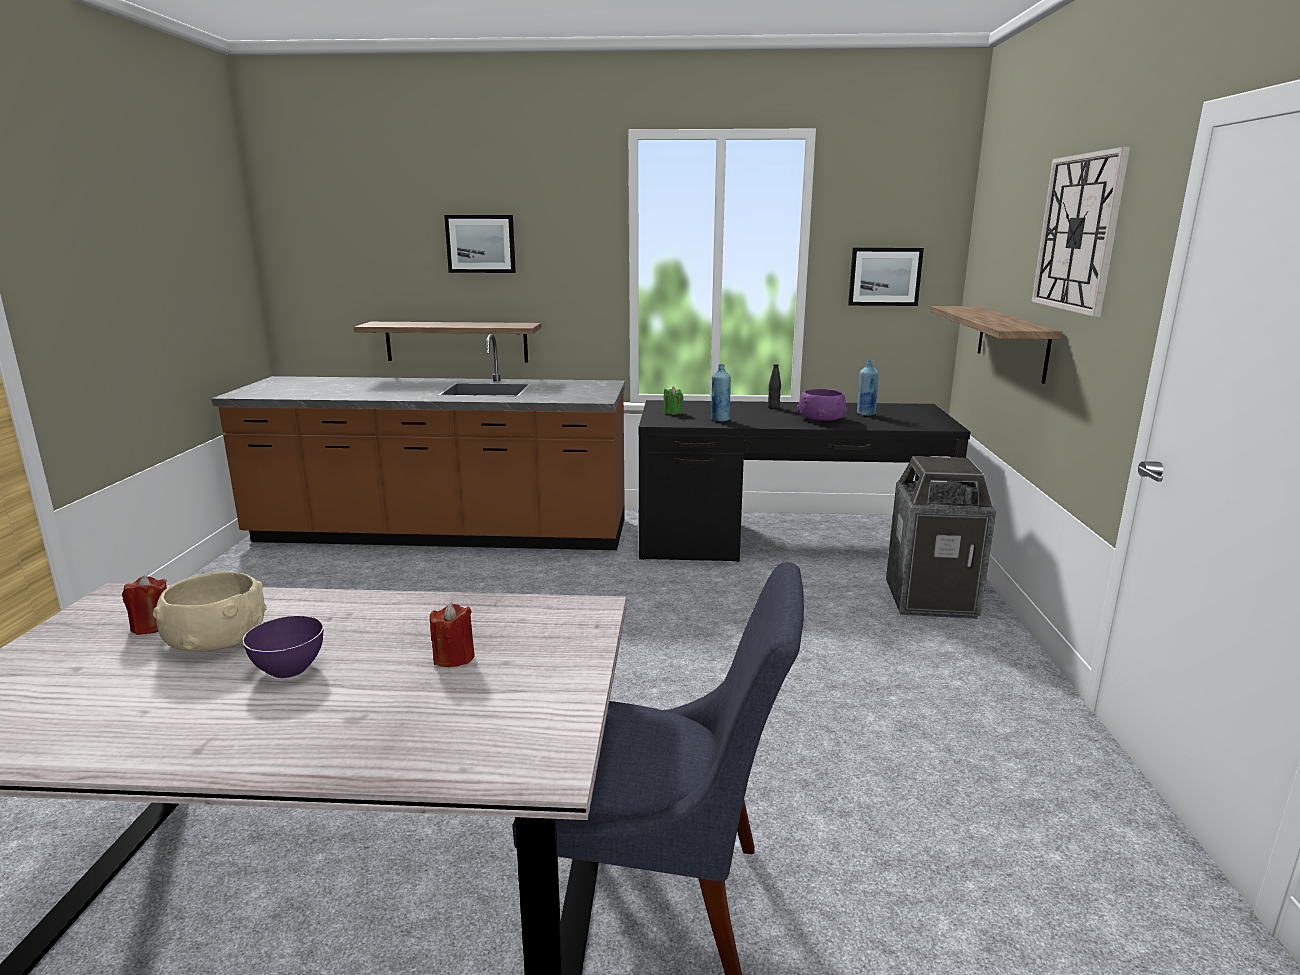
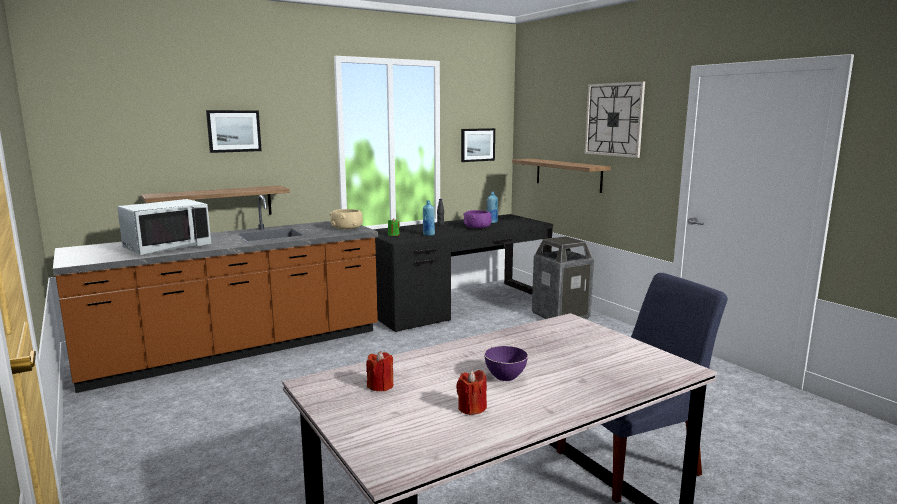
camera: 35 degrees left, 5 degrees down
(215, 638) = (433, 379): beige bowl -> beige bowl (346, 228)
(352, 390) = (167, 247): none -> white microwave
(454, 657) = (563, 351): red candle -> red candle (472, 408)

